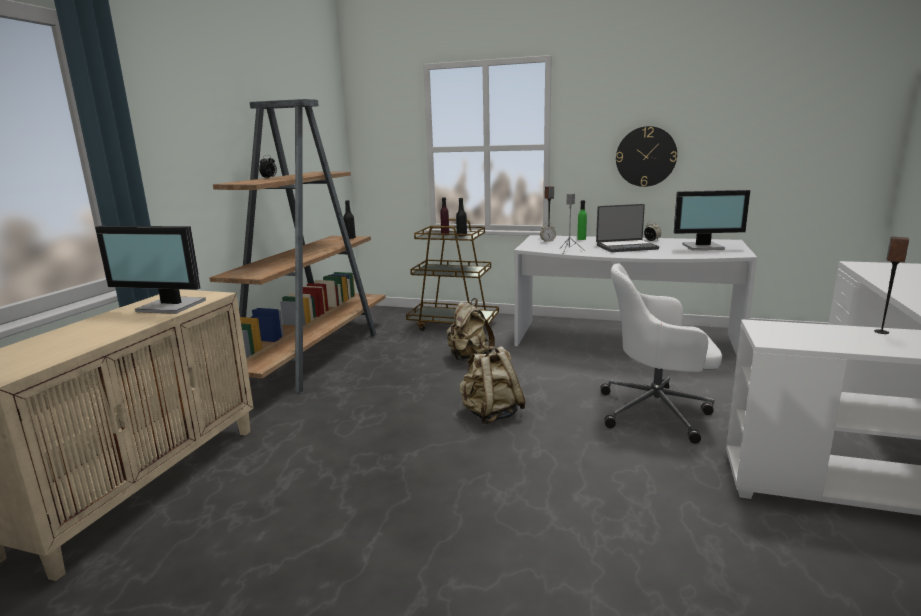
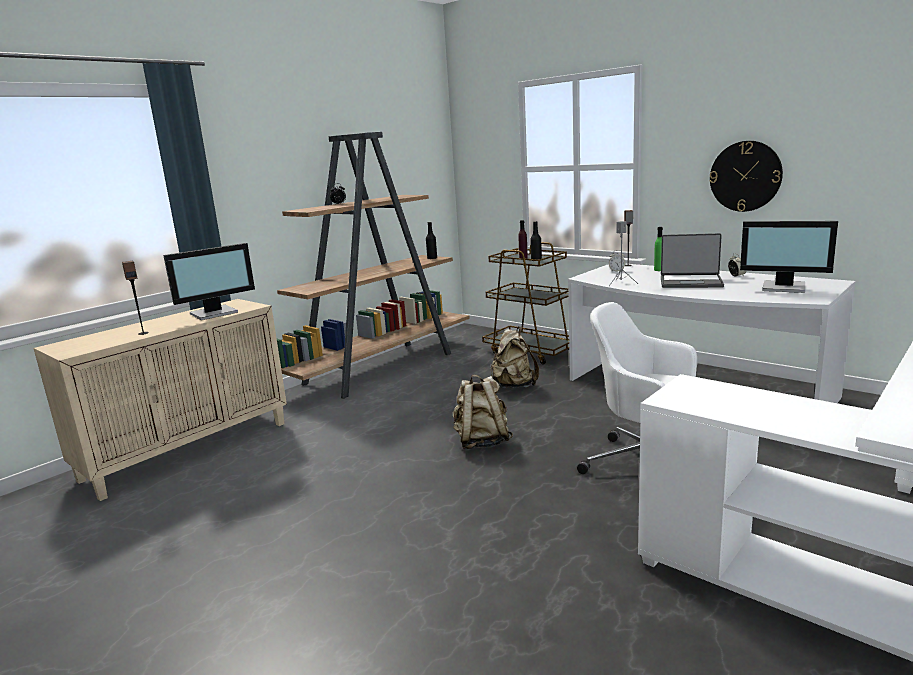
camera: 25 degrees right, 0 degrees up
(170, 306) = (215, 313): monitor -> monitor turned 75 degrees counterclockwise
(881, 332) = (816, 406): speaker -> speaker (143, 333)

